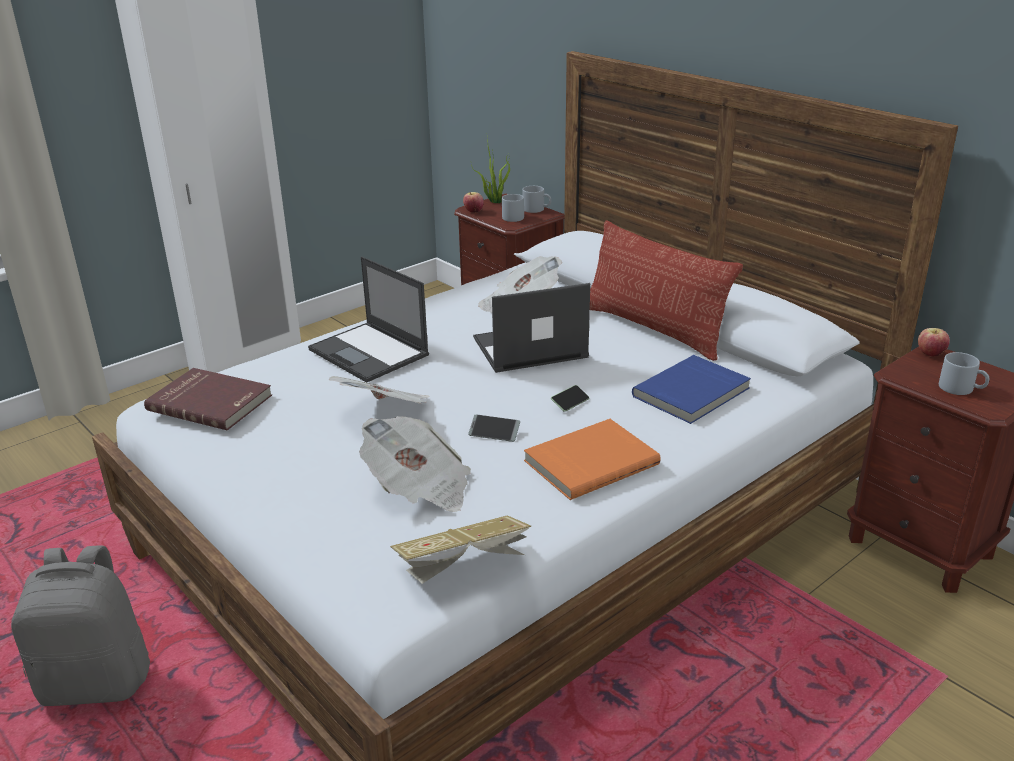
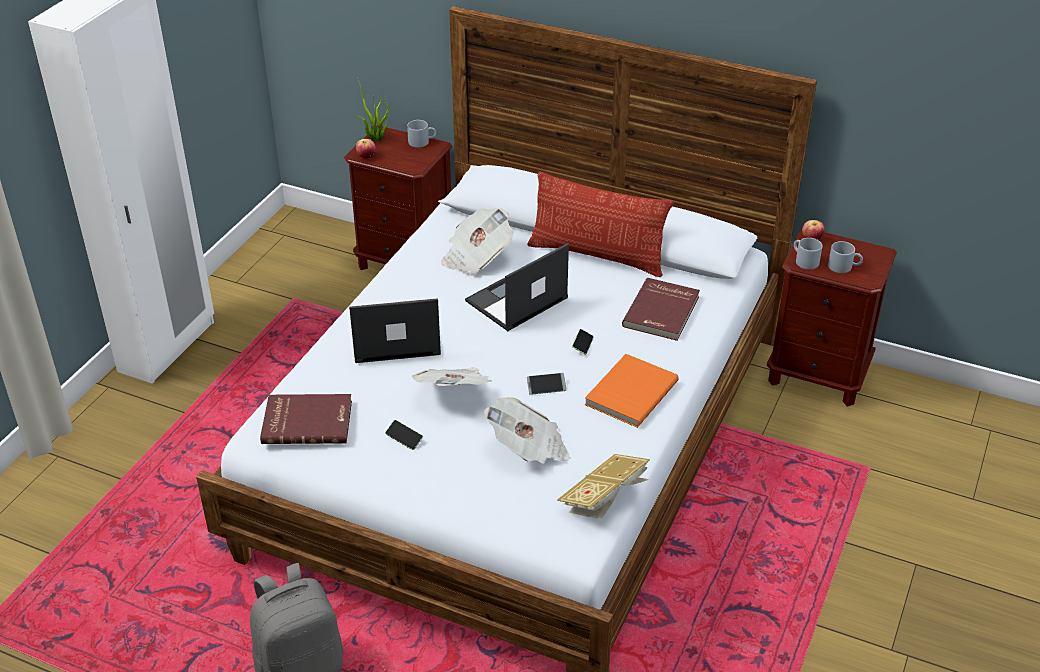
camera: 25 degrees left, 10 degrees up
(292, 442) = (404, 438): none -> phone
(370, 353) = (394, 338): laptop -> laptop turned 150 degrees clockwise
(511, 216) = (406, 156): grey mug -> grey mug (803, 260)
(692, 393) = (662, 312): blue book -> red book

